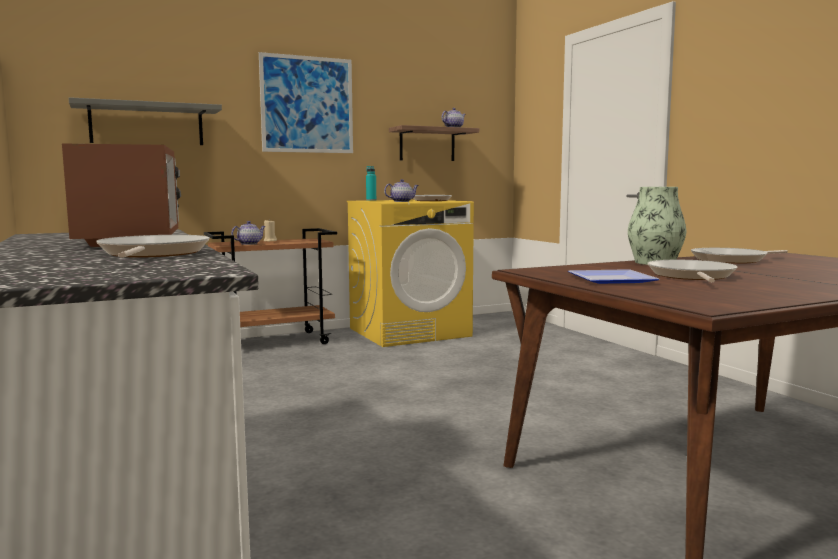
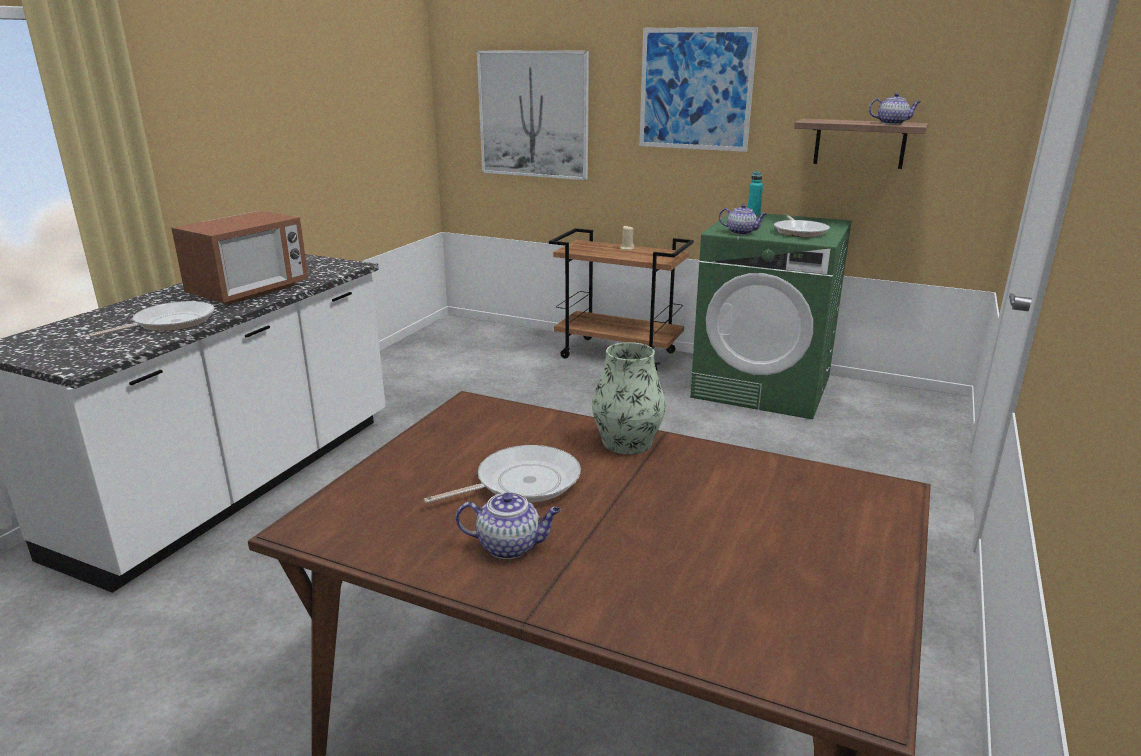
camera: 50 degrees right, 15 degrees up
(147, 125) = (533, 115): grey shelf -> picture
(249, 244) = (592, 251): teapot -> teapot (510, 546)
(410, 332) = (762, 387): yellow washing machine -> green washing machine
(609, 280) = (437, 452): plate -> none
(732, 260) = (733, 478): frying pan -> none

